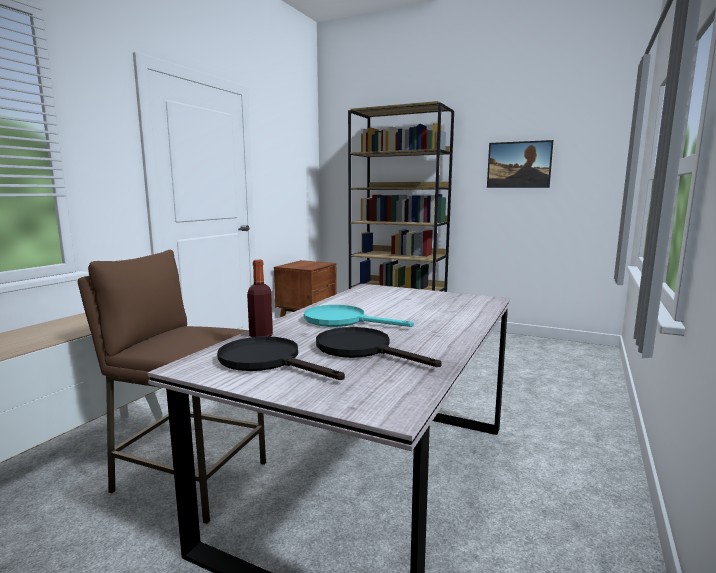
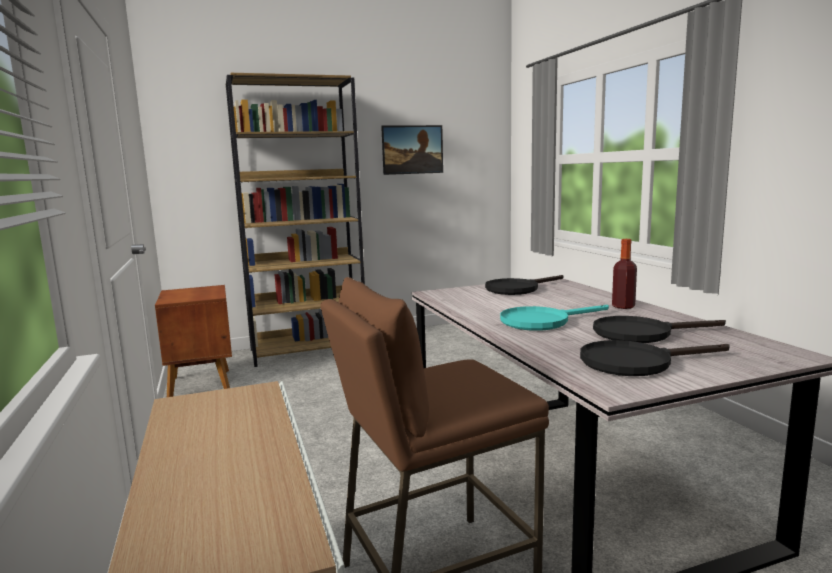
camera: 45 degrees left, 0 degrees up
(261, 335) = (544, 351): bottle -> bottle (623, 306)
(432, 298) = (517, 289): none -> black frying pan

